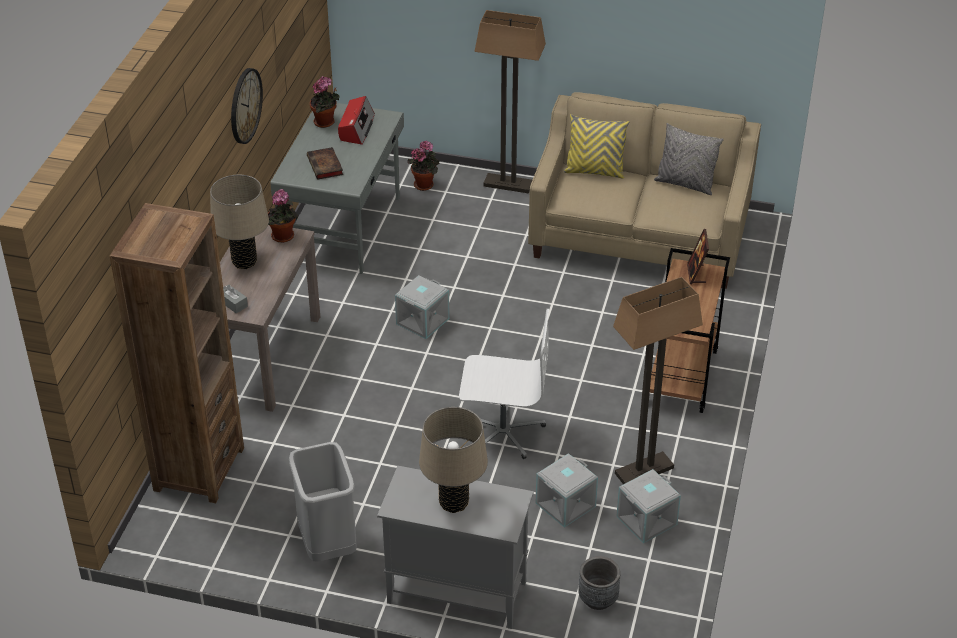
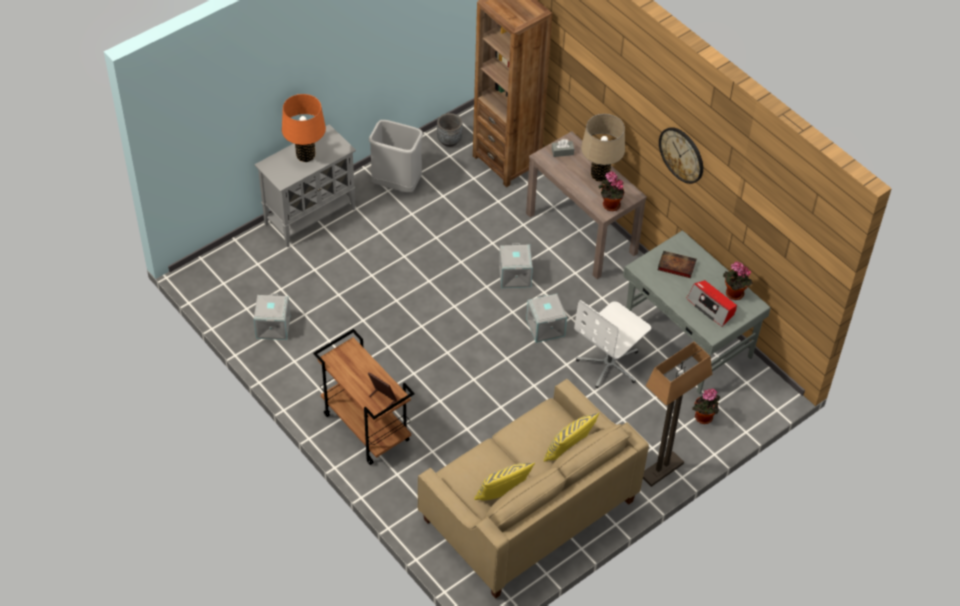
camera: 125 degrees right, 10 degrees up
(453, 503) = (305, 156): beige table lamp -> orange table lamp
(502, 431) = (407, 306): white office chair -> white office chair (609, 364)
(566, 505) = (321, 298): grey storage box -> grey storage box (514, 275)
(598, 599) = (245, 269): grey planter -> grey planter (449, 140)
(644, 471) = (309, 351): floor lamp -> none
(685, 184) = (502, 494): grey pillow -> yellow pillow

